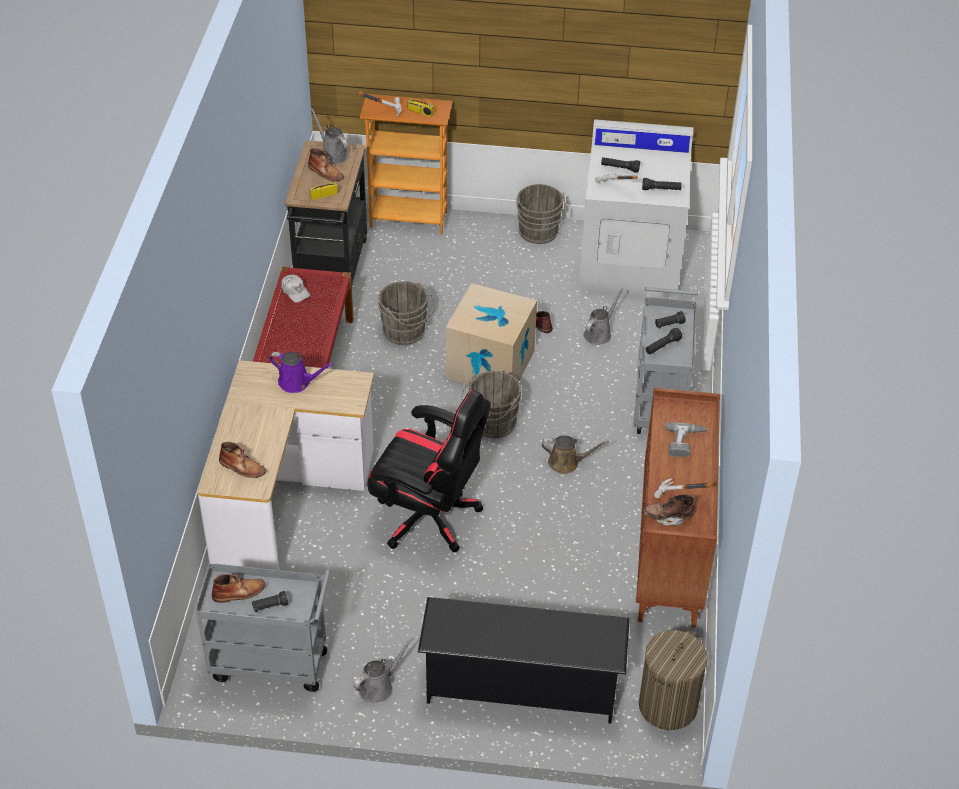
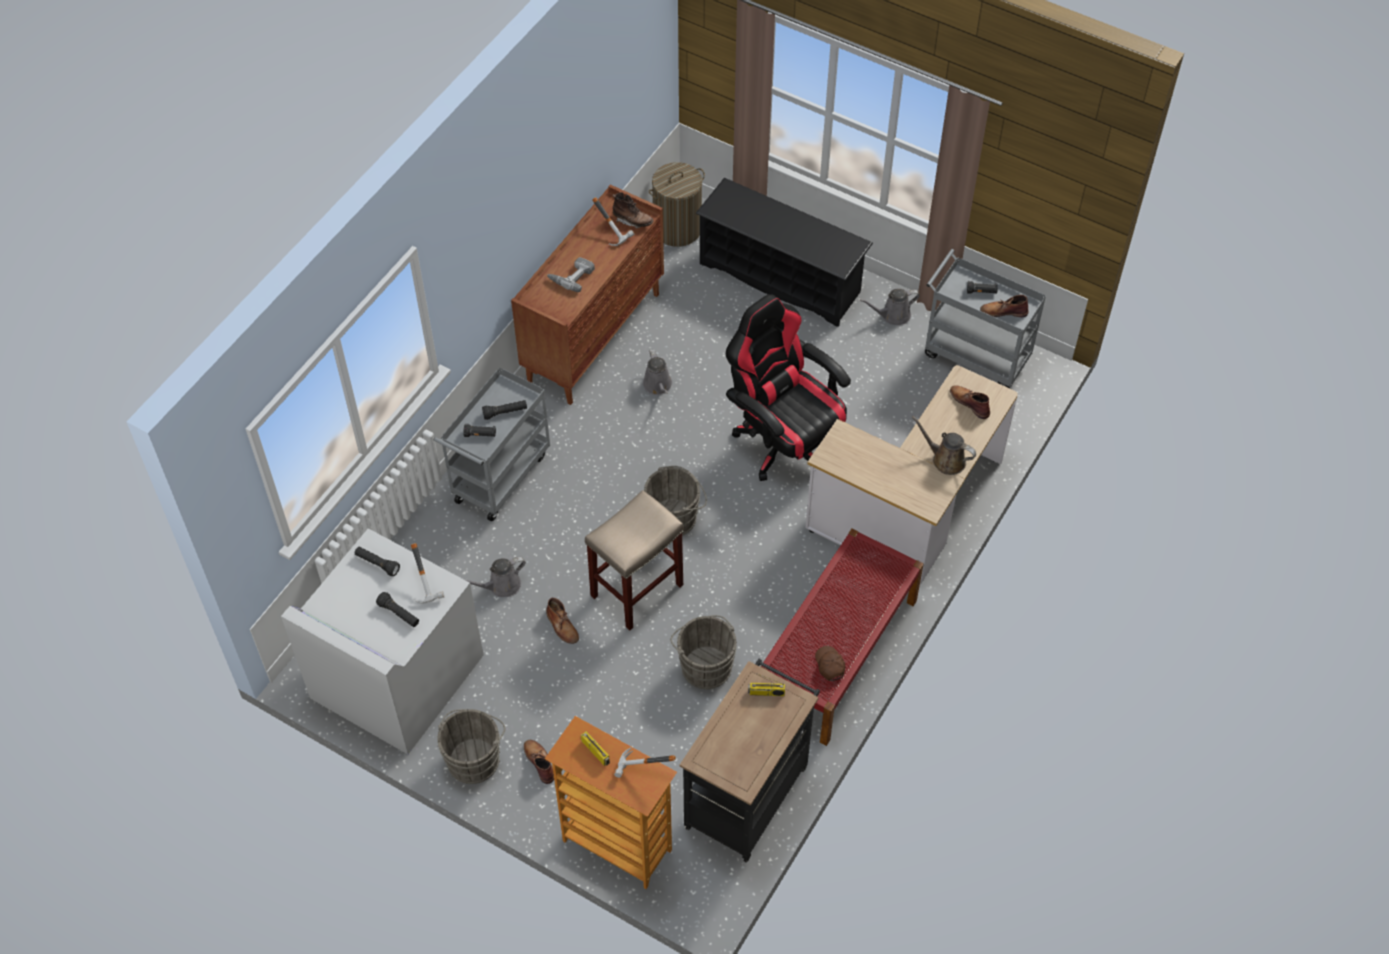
camera: 155 degrees left, 10 degrees up
(295, 291) = (830, 665): white cap -> brown cap
(297, 382) = (886, 475): purple watering can -> none
(325, 172) = (749, 731): brown boot -> brown boot (539, 761)
(333, 154) = (726, 761): grey watering can -> grey watering can (658, 386)
(490, 364) = (637, 589): cardboard box -> beige stool
(566, 463) = (628, 451): brown watering can -> brown watering can (945, 459)

